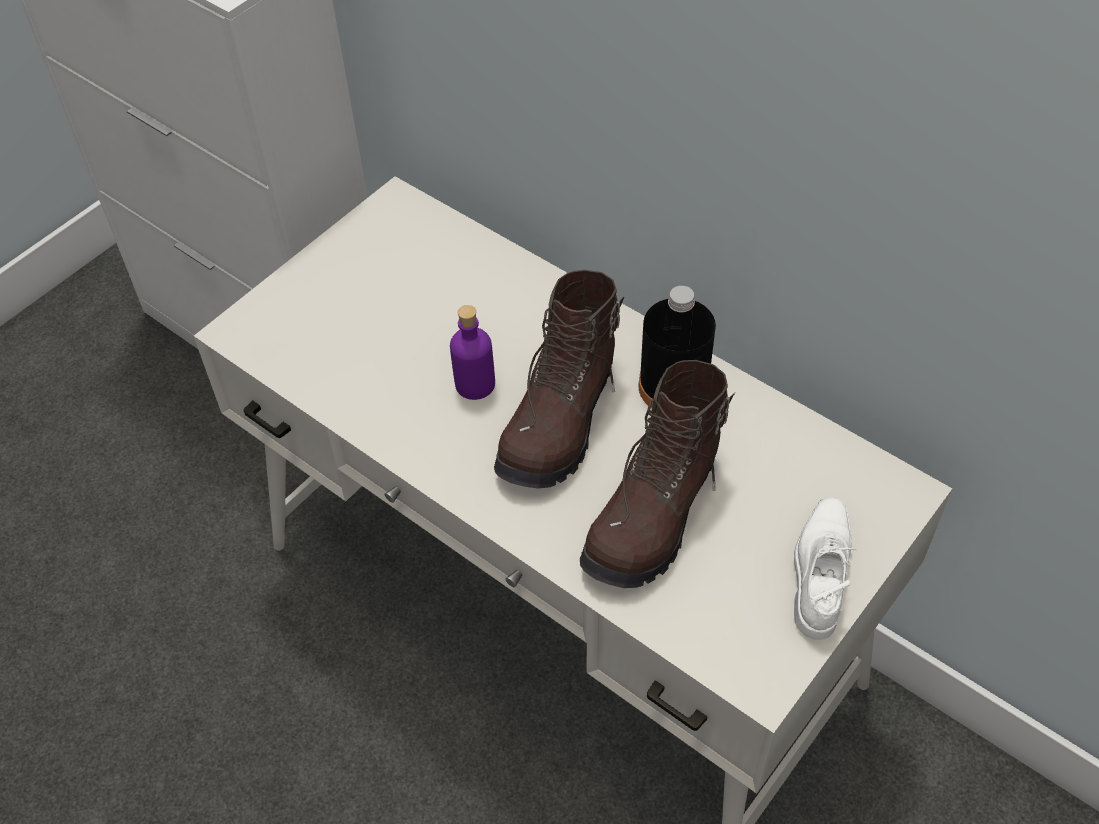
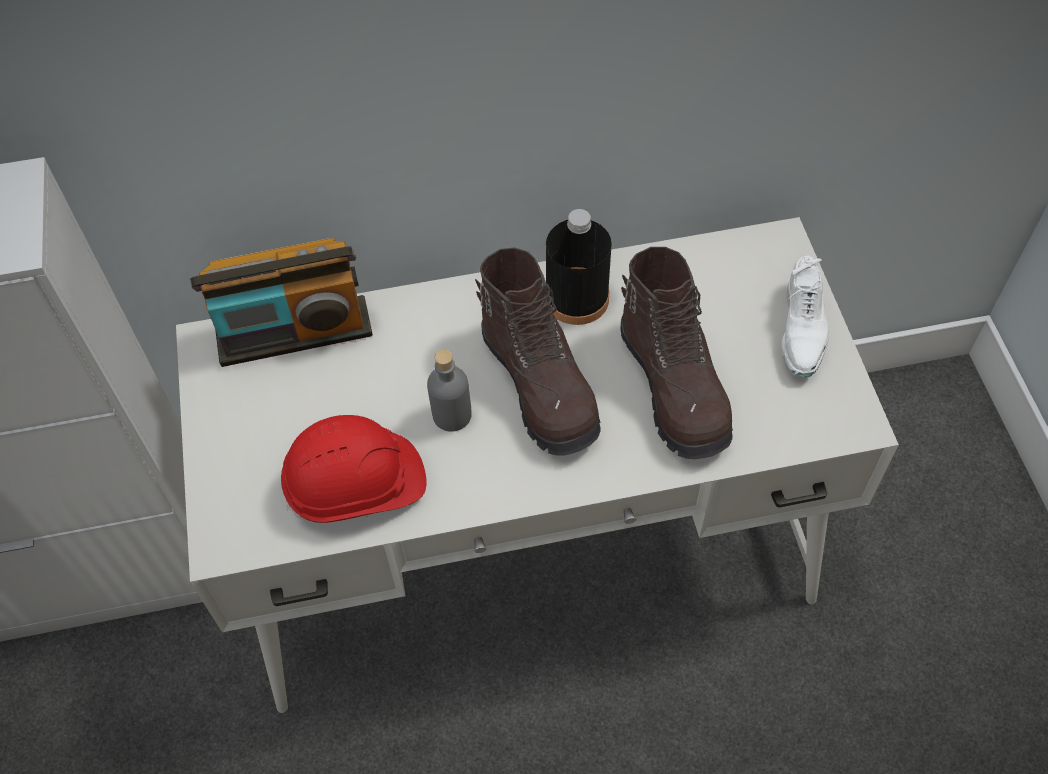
camera: 50 degrees left, 5 degrees up
(355, 371) = (356, 486): none -> red hard hat
(454, 242) = (294, 333): none -> radio
(475, 384) = (452, 415): purple bottle -> grey bottle
(820, 572) = (802, 331): white shoe -> white shoe turned 135 degrees counterclockwise

